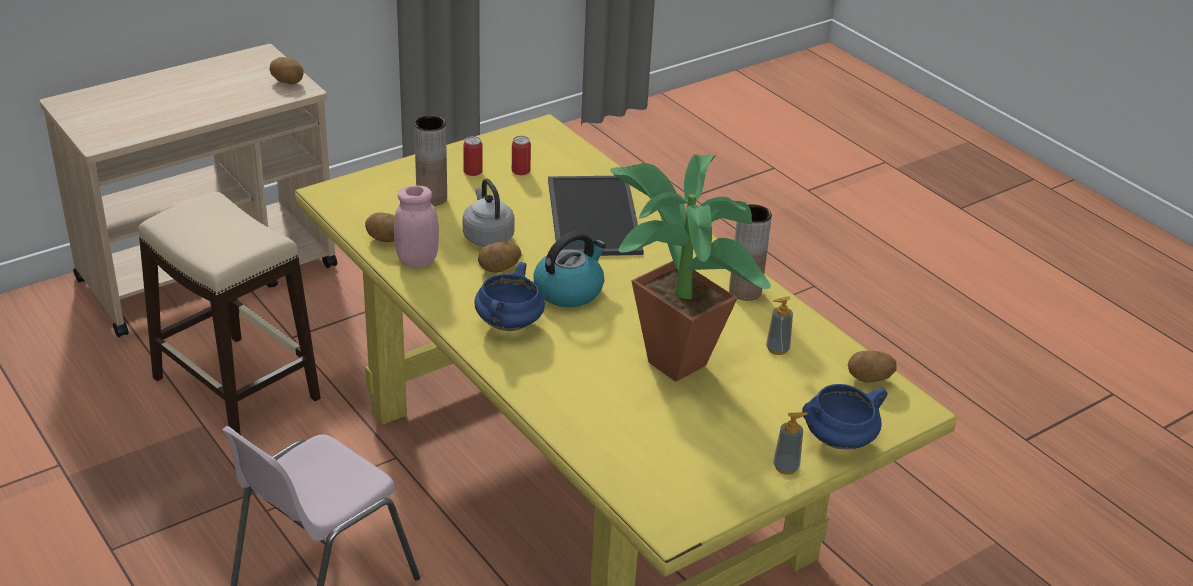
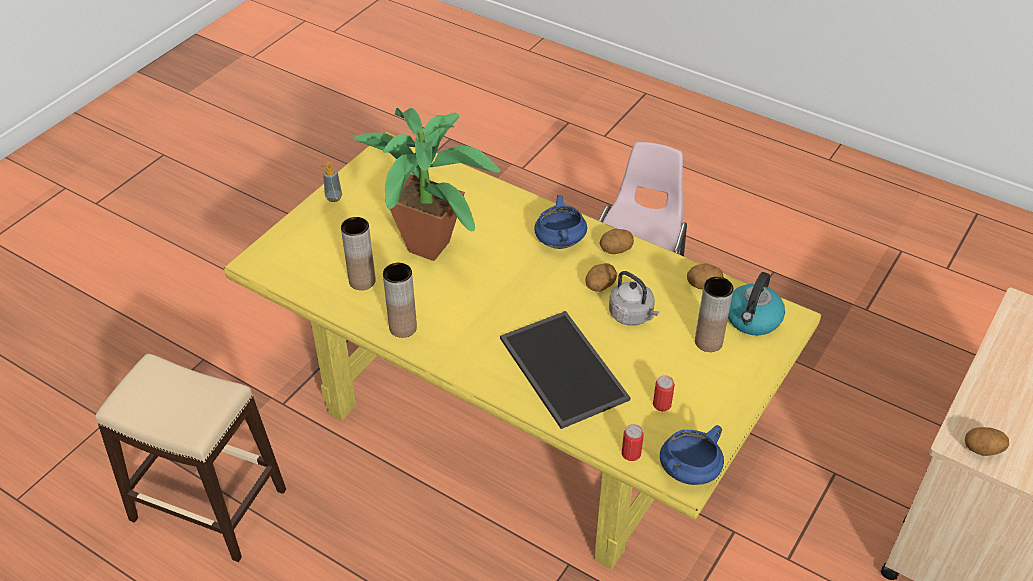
camera: 160 degrees right, 10 degrees up
(235, 389) = (823, 406): beige stool -> beige stool (208, 504)
(417, 261) = (664, 274): pink jar -> none
(473, 171) = (702, 387): can -> can (631, 453)
(569, 290) = (536, 284): kettle -> kettle (752, 319)
(777, 349) = (362, 281): soap dispenser -> brown vase
(838, 441) = (304, 224): blue cooking pot -> blue cooking pot (689, 471)
(869, 379) = (289, 276): potato -> potato (615, 250)

